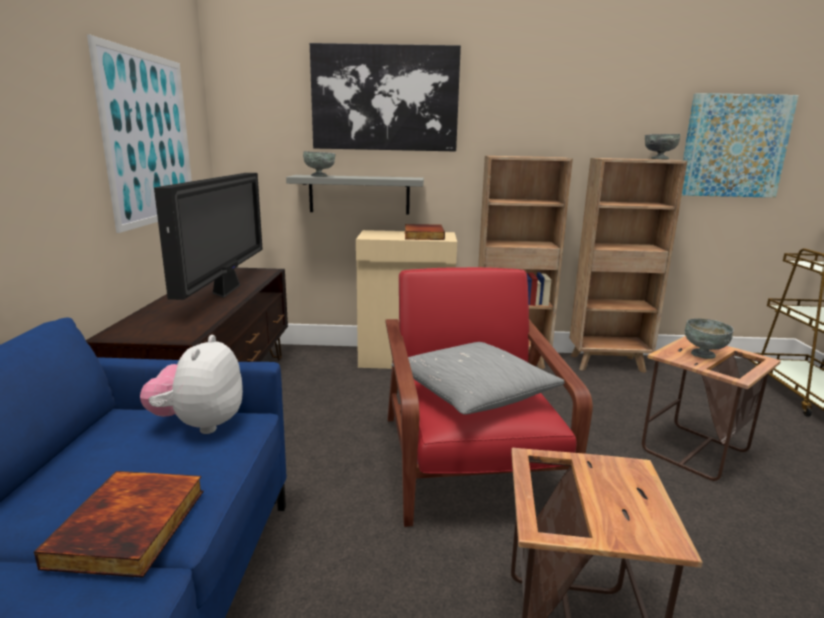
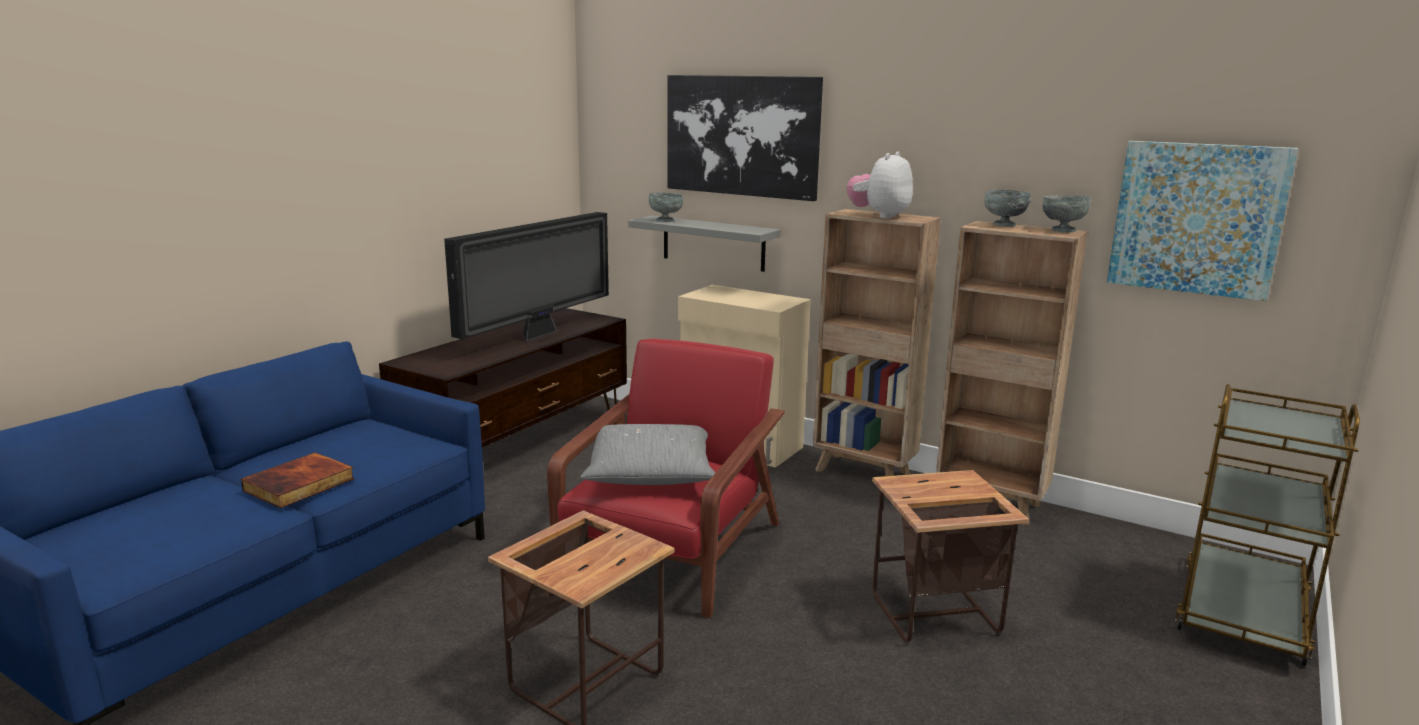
camera: 30 degrees right, 0 degrees up
(149, 139) = (484, 185): picture -> none
(200, 424) = (402, 441): plush toy -> plush toy (879, 216)
(422, 235) = (760, 299): book -> none
(704, 355) = (938, 492): grey bowl -> grey bowl (1004, 225)

